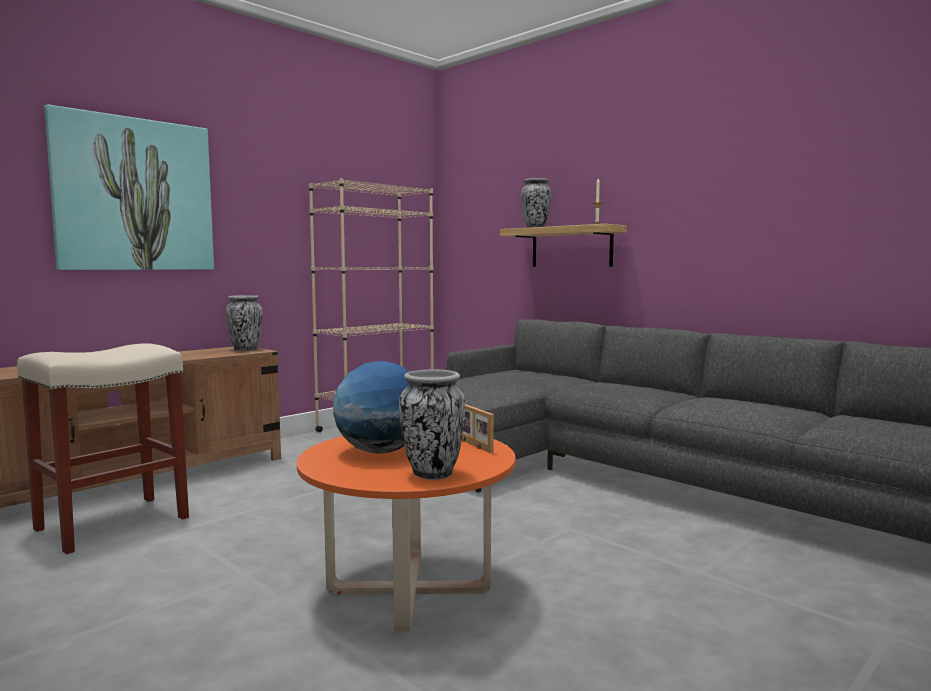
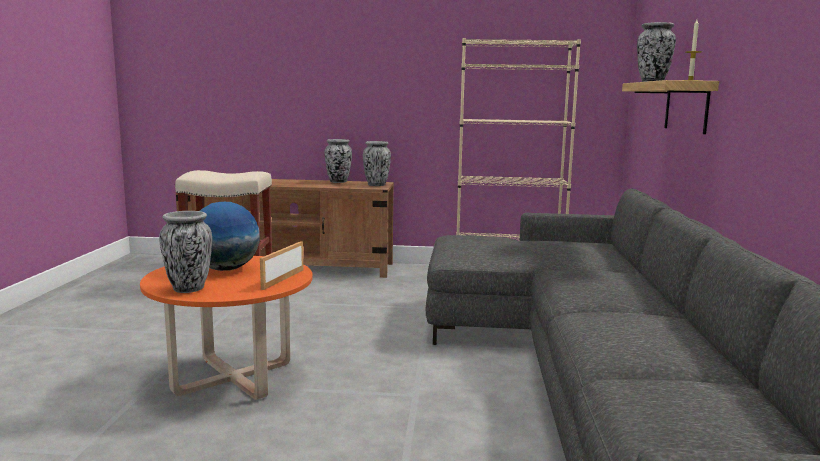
camera: 50 degrees right, 5 degrees up
(134, 195) = (316, 63): picture -> none
(185, 352) = (338, 182): none -> vase

